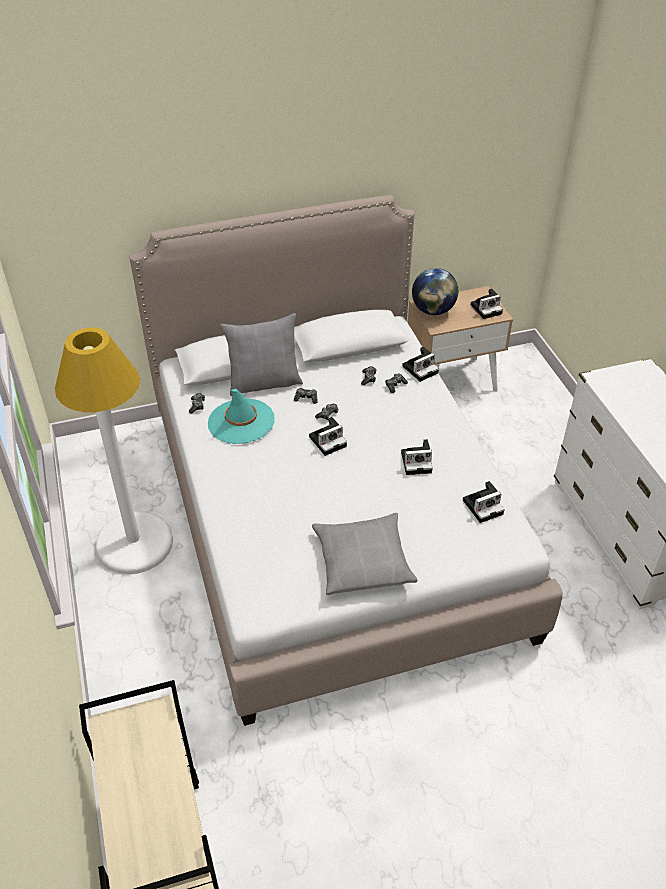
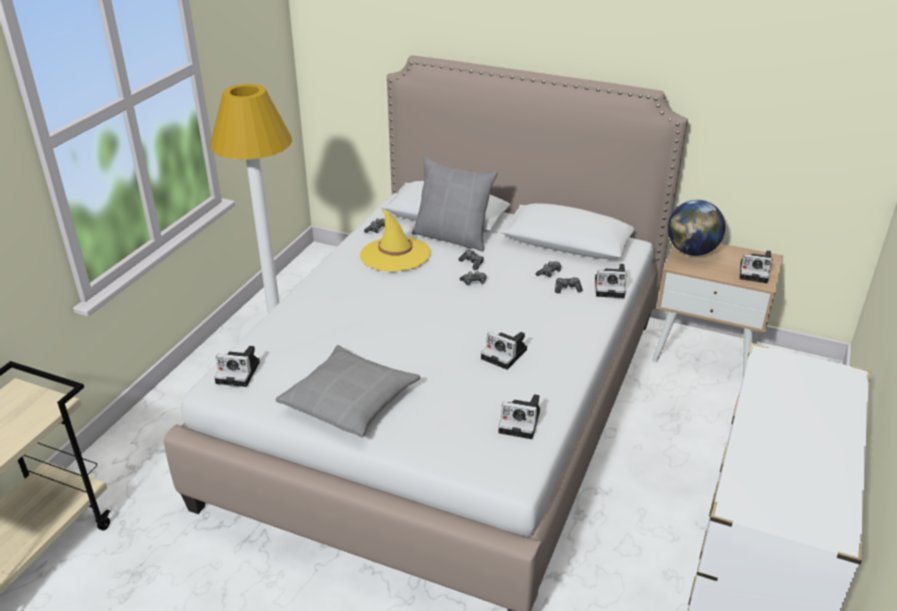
camera: 40 degrees right, 10 degrees down
(241, 421) = (395, 254): turquoise hat -> yellow hat
(328, 440) = (447, 300): camera -> camera (240, 372)

